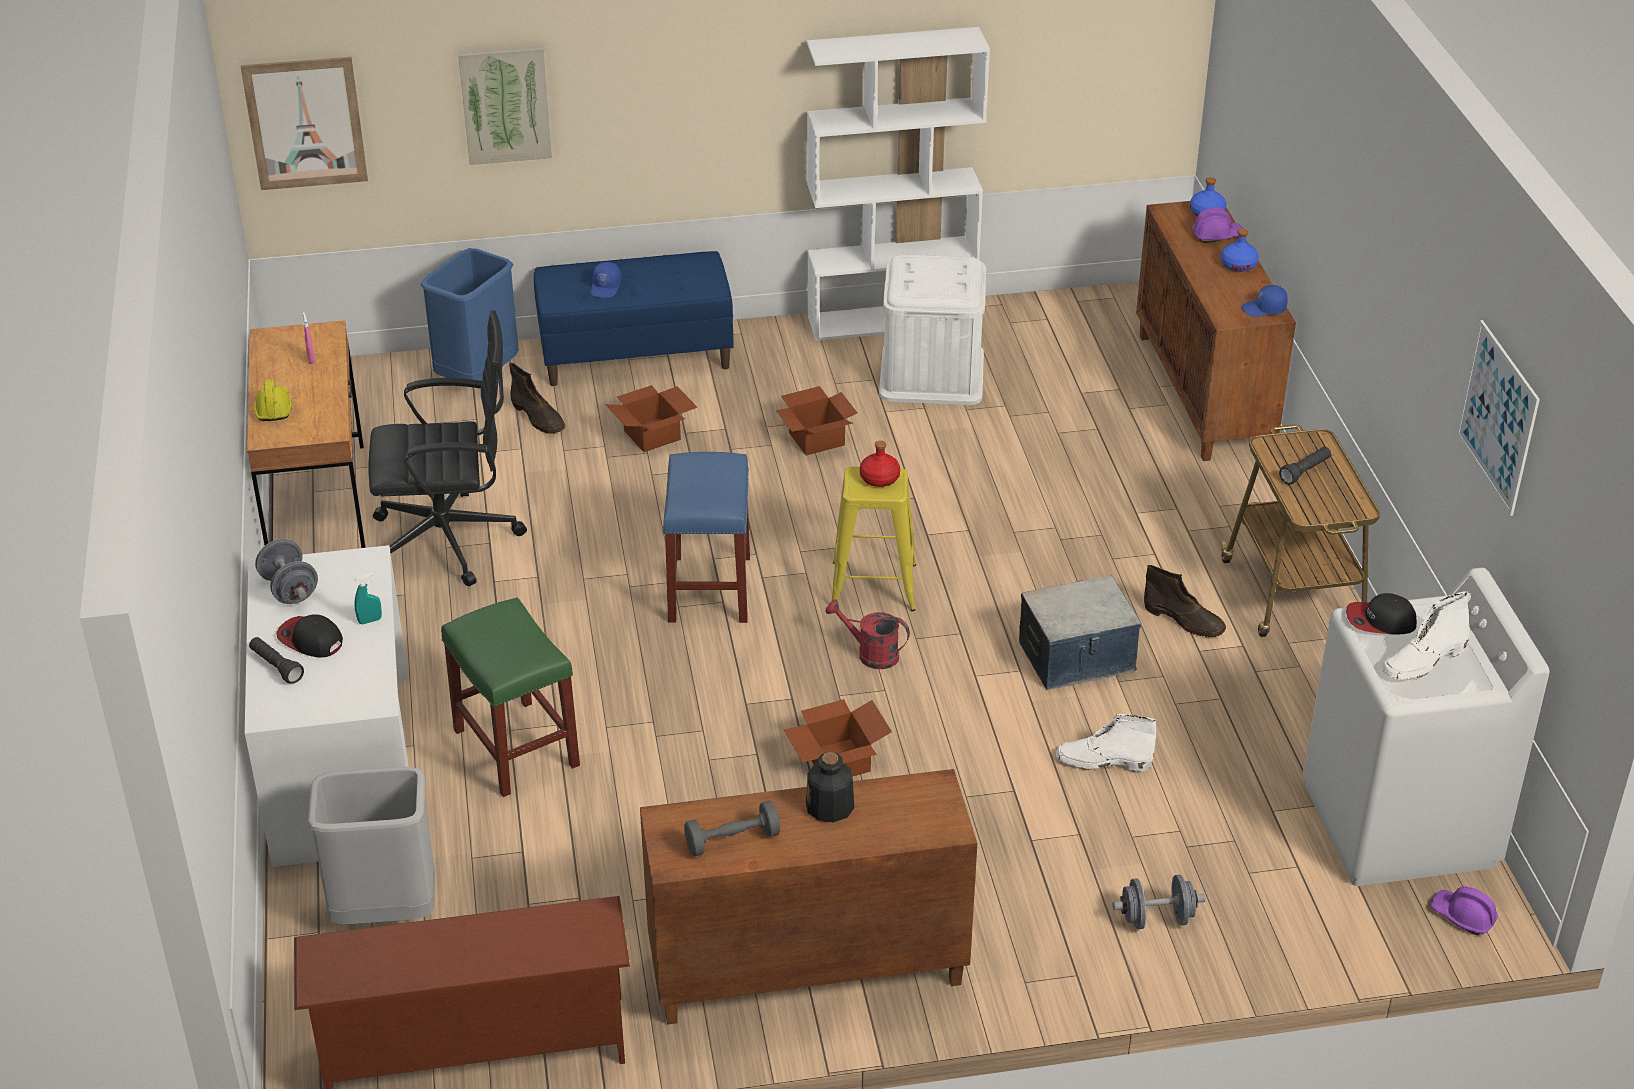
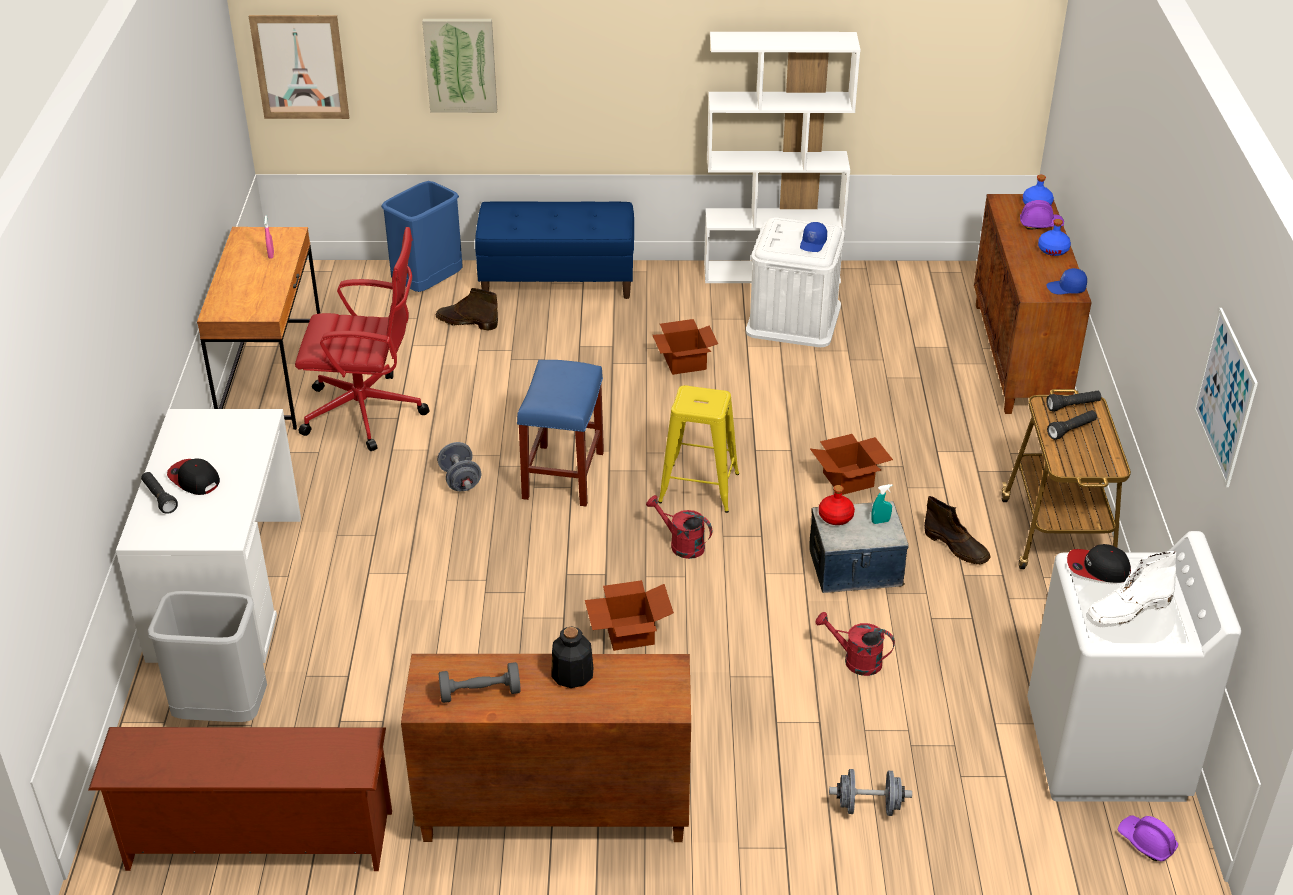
camera: 10 degrees right, 0 degrees up
(273, 408) = (228, 290): yellow hard hat -> none
(289, 589) = (192, 436): grey dumbbell -> grey dumbbell (460, 480)
(370, 620) = (246, 469): turquoise spray bottle -> turquoise spray bottle (880, 521)
(450, 540) = (367, 413): black office chair -> red office chair
(517, 749) = (370, 589): green stool -> none
(538, 417) = (466, 322): brown boot -> brown boot turned 135 degrees clockwise
(606, 287) = (533, 222): blue cap -> blue cap (813, 243)
(654, 435) = (554, 345): cardboard box -> cardboard box (849, 480)
(879, 478) = (705, 397): red bottle -> red bottle (835, 516)
(1102, 761) = (855, 660): white boot -> red watering can
(1300, 444) = (1073, 406): none -> black flashlight

